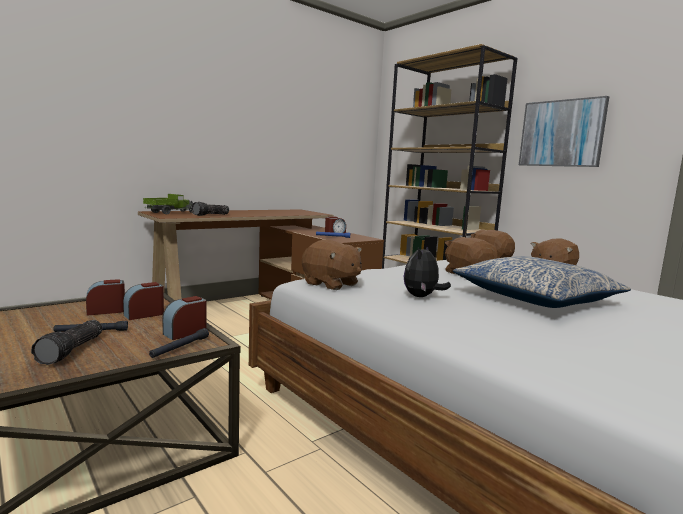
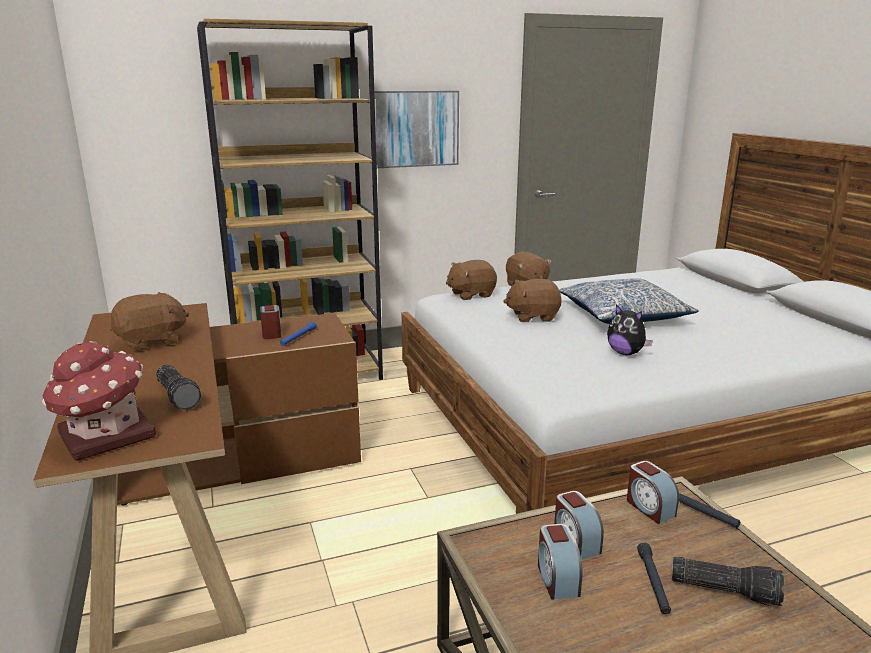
camera: 70 degrees left, 10 degrees up
(170, 212) = (105, 437): toy truck -> toy house
(331, 284) = (580, 383): brown plush toy -> brown plush toy (152, 342)

